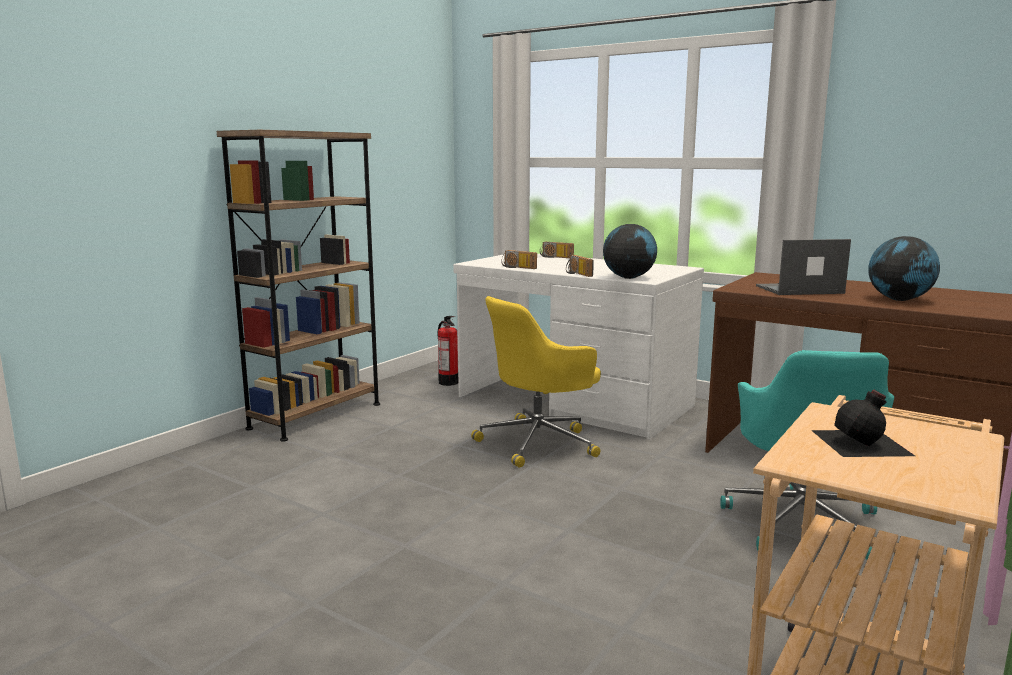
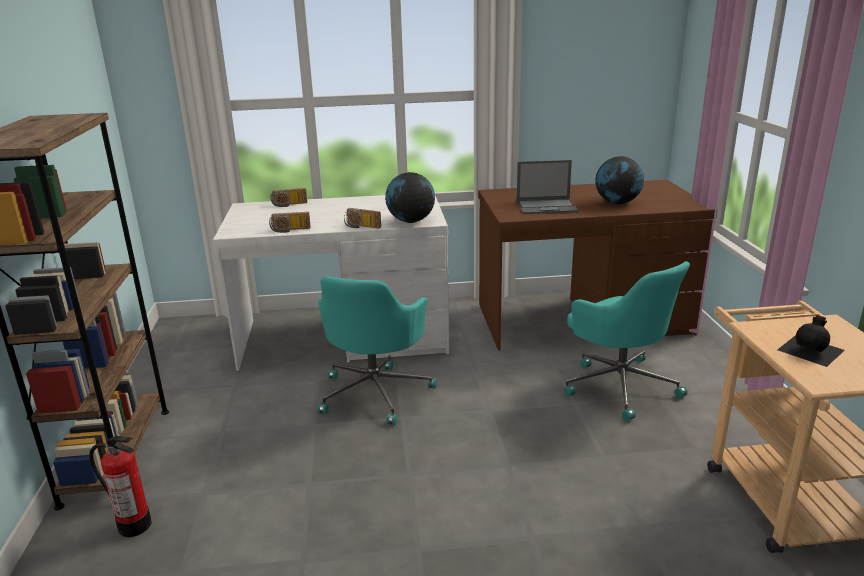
camera: 40 degrees left, 10 degrees up
(448, 382) = (201, 357): fire extinguisher -> fire extinguisher (135, 525)
(539, 442) = (375, 392): yellow office chair -> turquoise office chair
(798, 290) = (547, 207): laptop -> laptop turned 135 degrees counterclockwise

